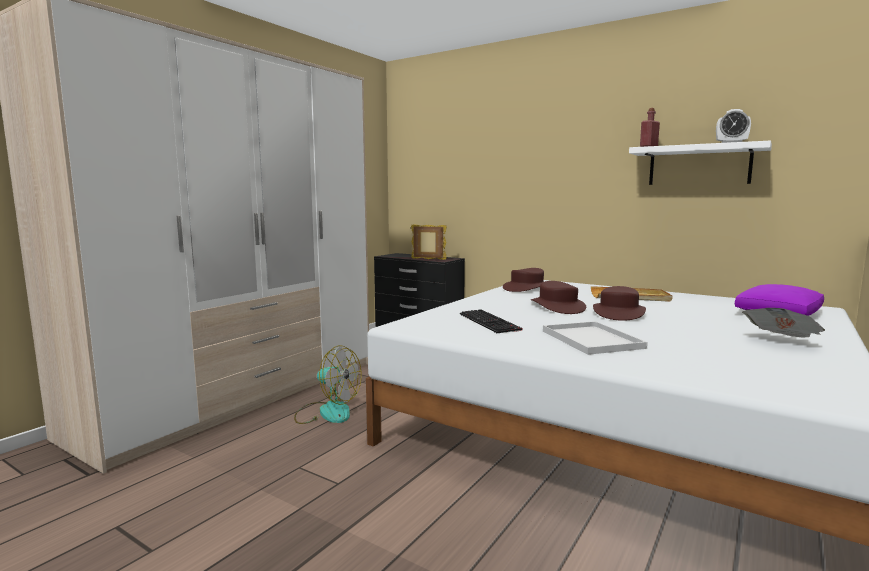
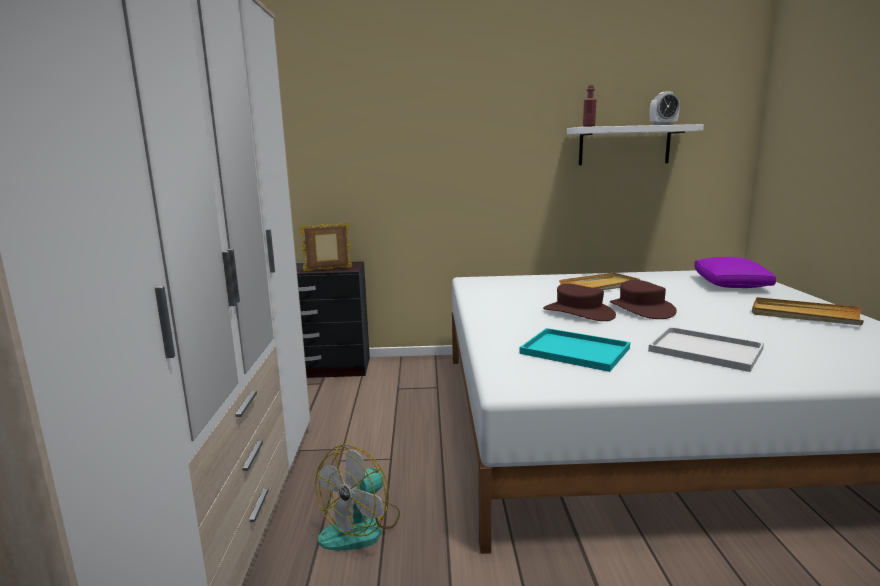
camera: 35 degrees left, 5 degrees up
(327, 412) = (361, 527): fan -> fan turned 135 degrees clockwise
(490, 322) = (577, 351): keyboard -> turquoise tray
(527, 288) = (492, 292): brown hat -> none
(781, 342) = (804, 315): newspaper -> beige tray

